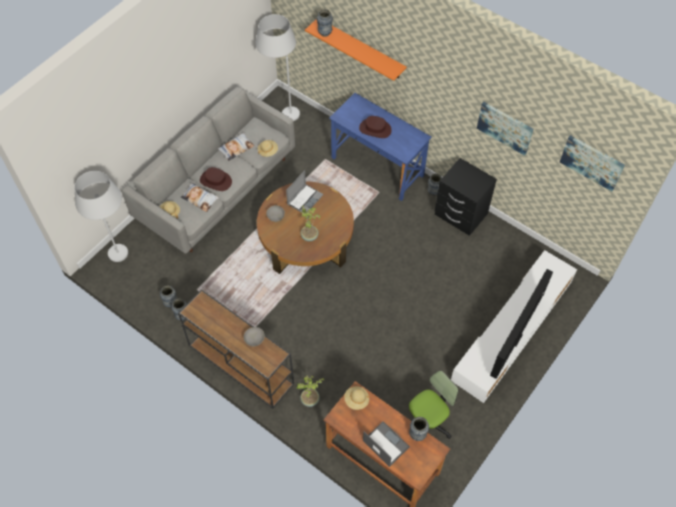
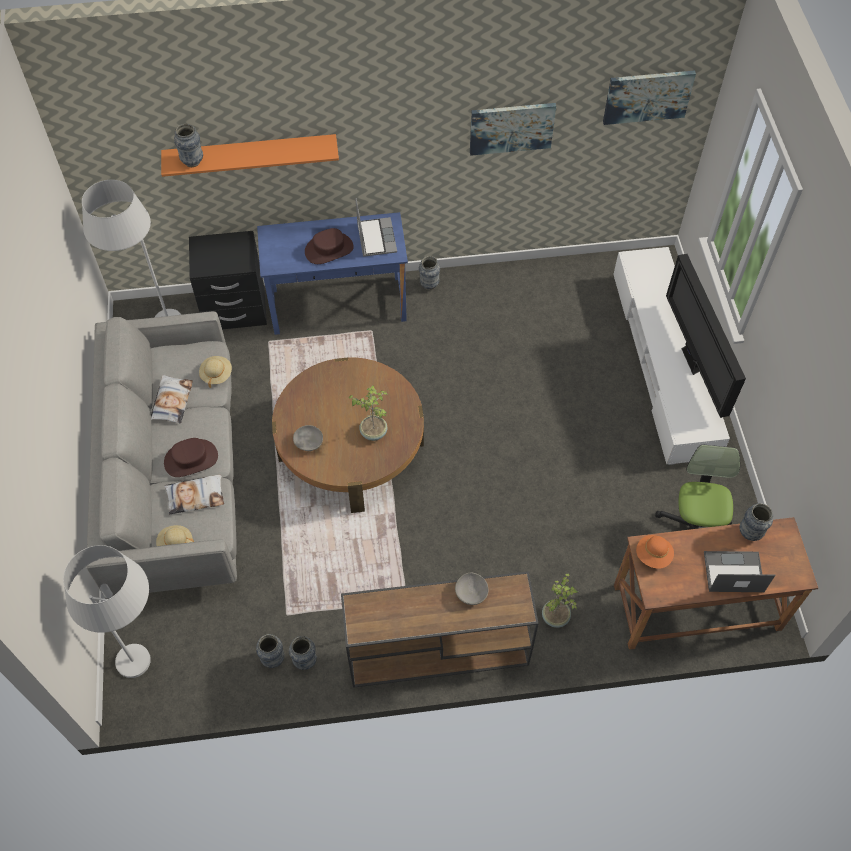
camera: 45 degrees left, 0 degrees up
(304, 199) = (319, 396): laptop -> laptop (375, 237)
(356, 400) = (653, 555): beige hat -> orange hat
(460, 215) = (483, 287): black nightstand -> black nightstand (235, 310)

